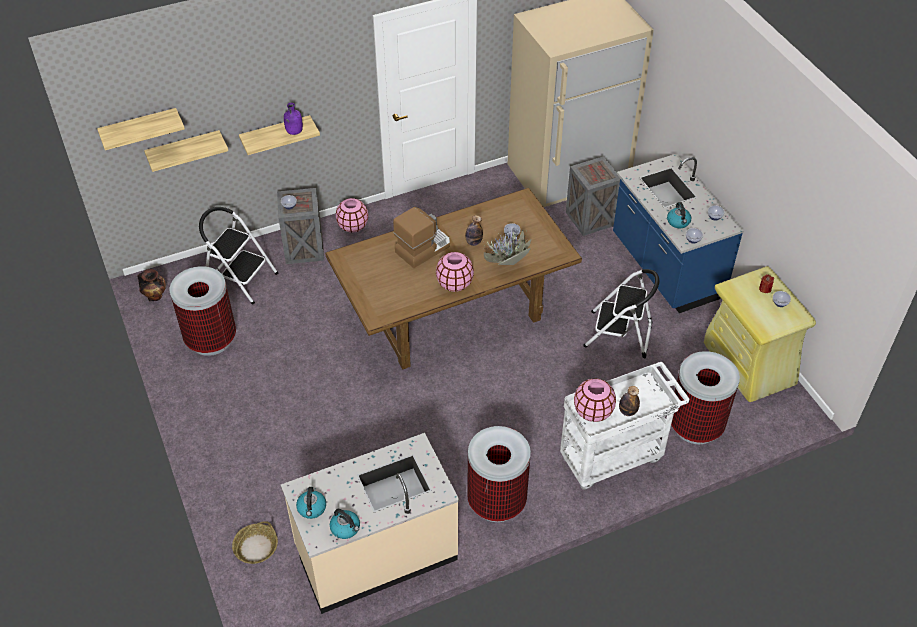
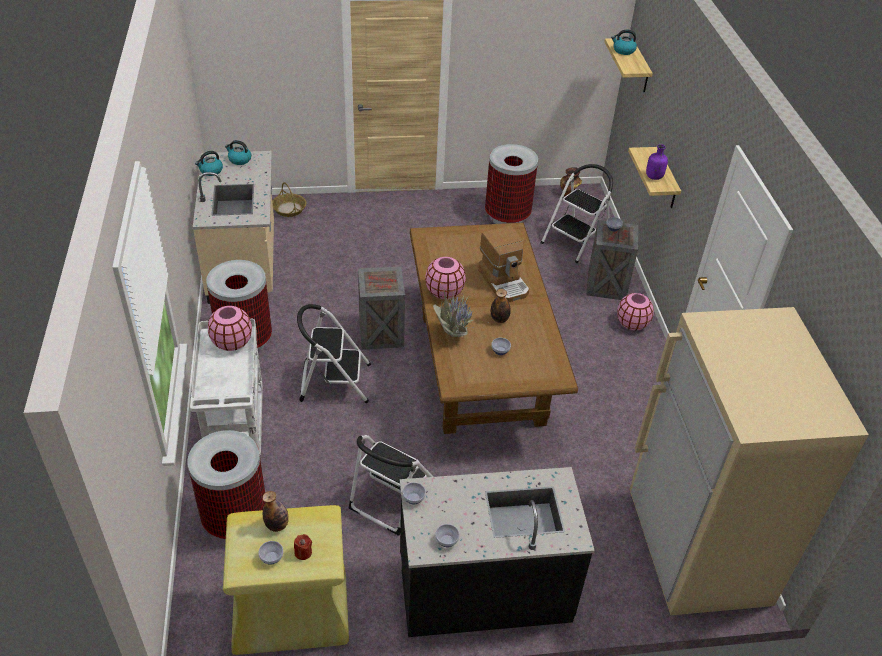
camera: 105 degrees right, 5 degrees down
(184, 150) = (642, 119): shelf -> none
(519, 411) = (333, 382): none -> step ladder
(590, 219) = (597, 536): crate -> crate (380, 333)
(627, 411) = (215, 367): bottle -> bottle (277, 525)
(665, 267) = (484, 588): blue counter -> black counter
(678, 222) = (452, 496): kettle -> kettle (623, 50)

